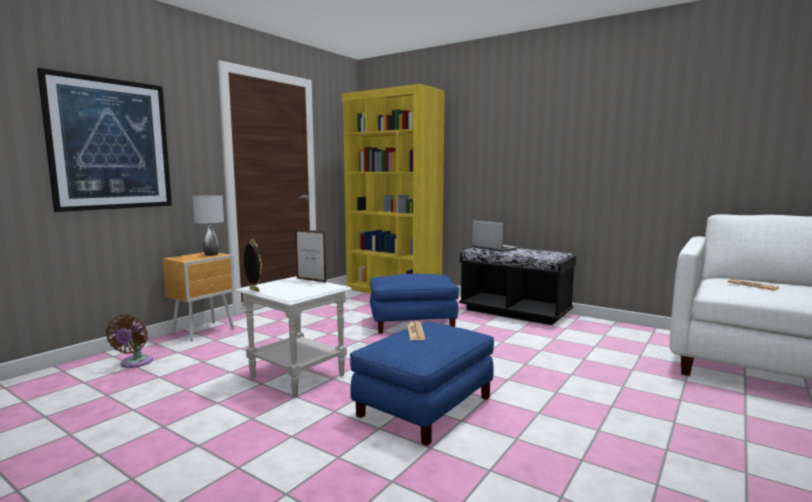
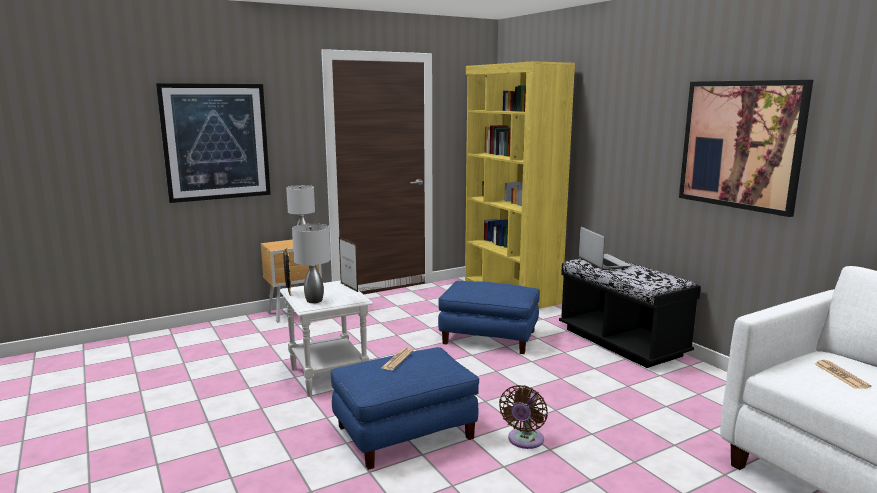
camera: 25 degrees right, 5 degrees up
(134, 363) = (221, 337): brown fan -> brown fan (524, 441)
(292, 292) = (315, 300): none -> grey table lamp
(602, 142) = (740, 145): none -> picture

